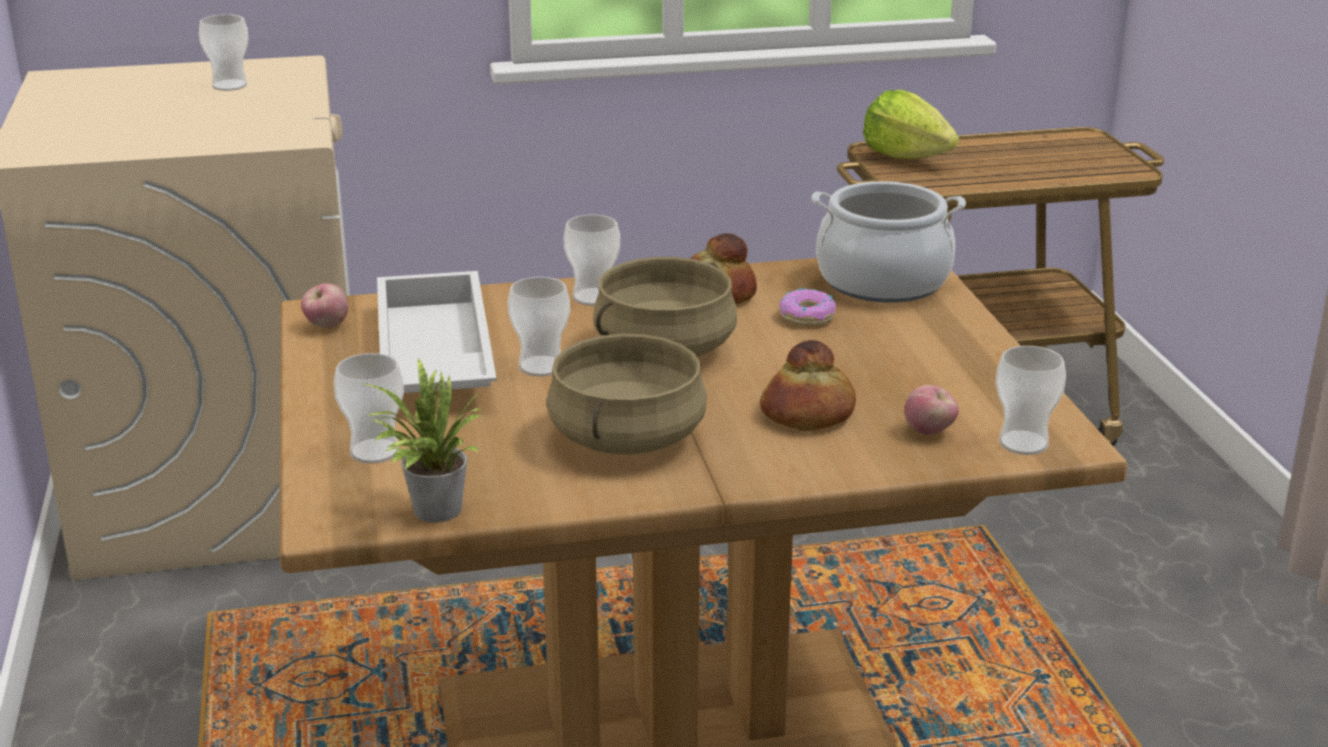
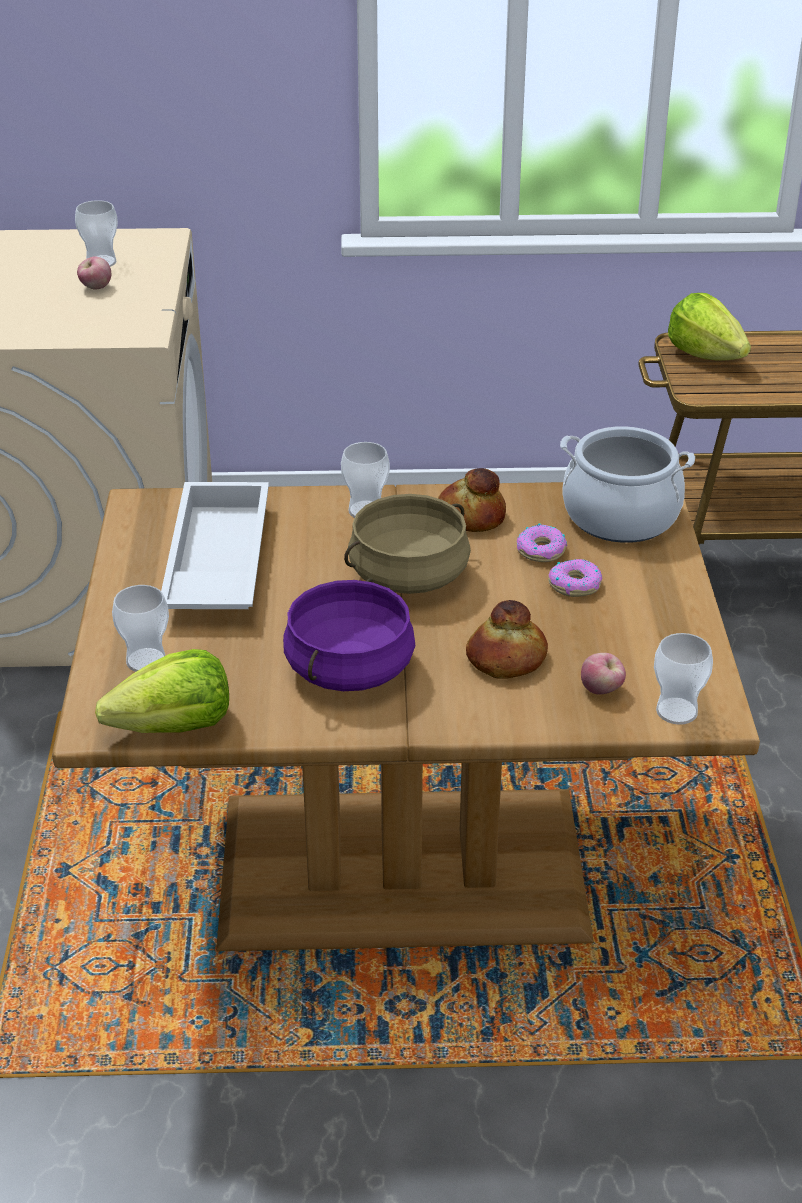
camera: 10 degrees right, 10 degrees up
(327, 326) = (139, 522): apple -> apple (96, 288)
(431, 511) = (174, 727): potted plant -> lettuce
(541, 366) = (301, 584): cup -> none
(625, 437) = (348, 668): beige cooking pot -> purple cooking pot
(858, 342) = (574, 585): none -> donut

